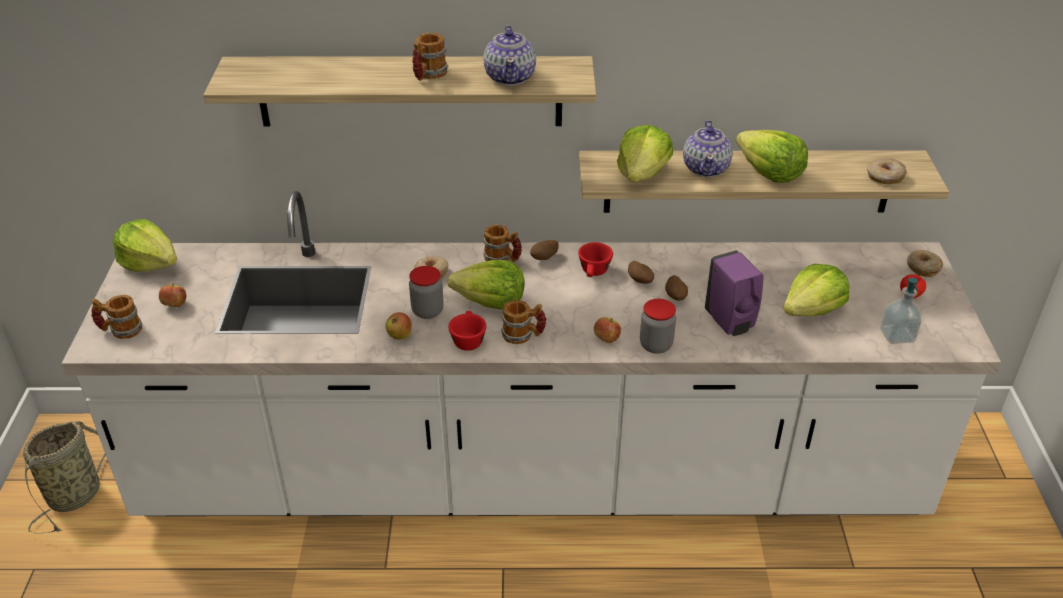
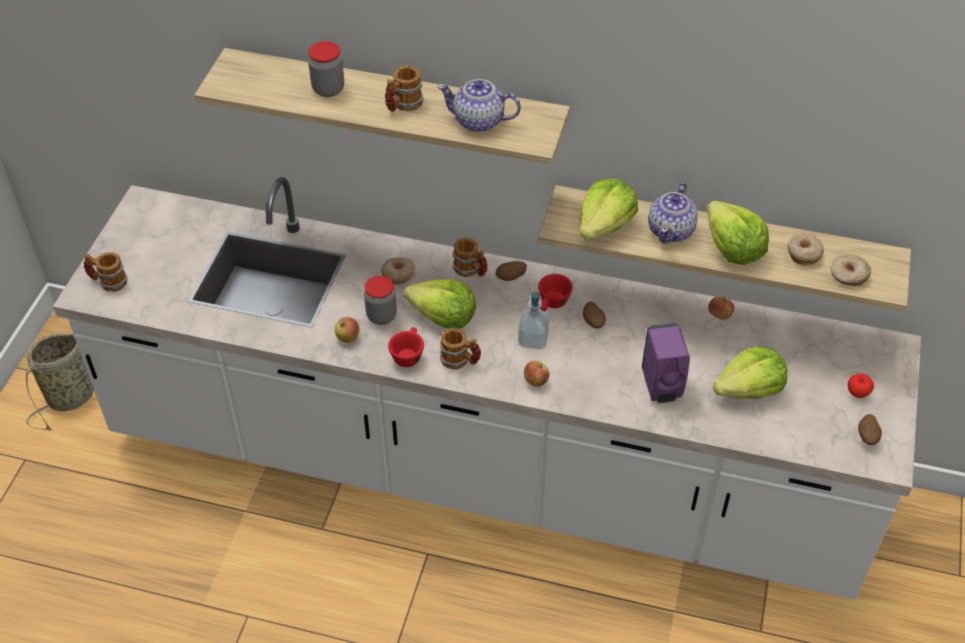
camera: 15 degrees right, 10 degrees up
(150, 263) = (149, 213): lettuce -> none
(175, 305) = (160, 264): apple -> apple (719, 315)
(510, 77) = (479, 121): teapot -> teapot turned 90 degrees clockwise
(656, 345) = (580, 397): jar -> jar (328, 89)
(675, 297) = (620, 347): potato -> potato (867, 437)
(897, 335) = (820, 436): soap dispenser -> soap dispenser (533, 340)
(922, 268) = (886, 363): donut -> donut (803, 253)

